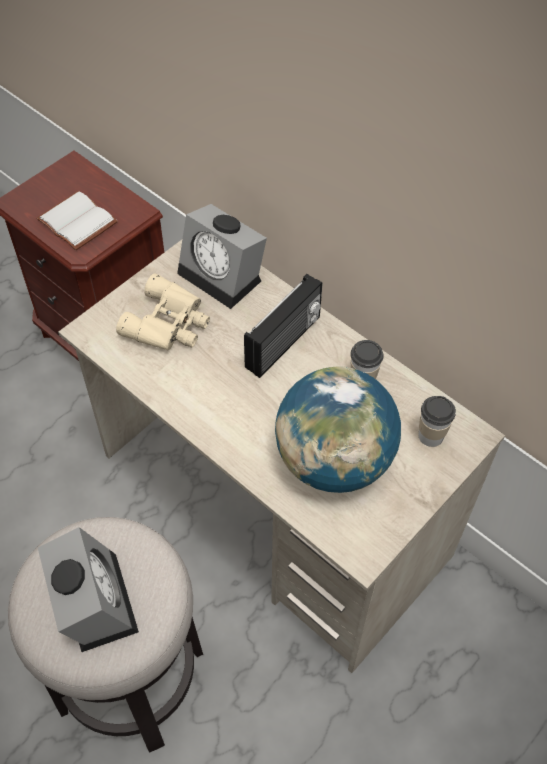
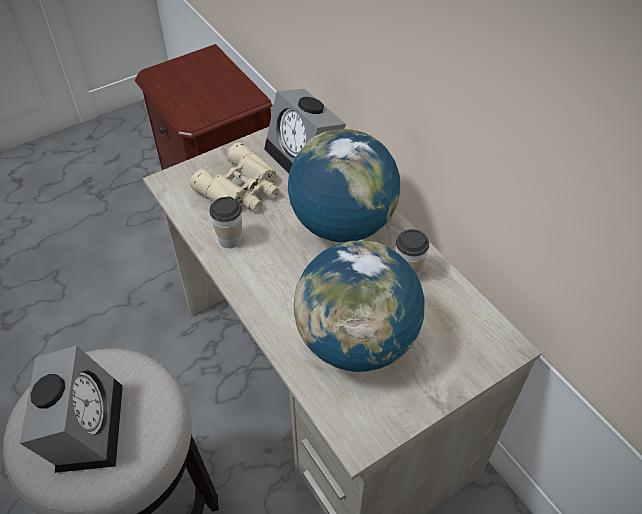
camera: 15 degrees right, 5 degrees down
(79, 221) = (199, 97): white book -> none
(284, 343) = (342, 224): radio -> globe
(430, 436) = (462, 338): cup -> cup (230, 239)

